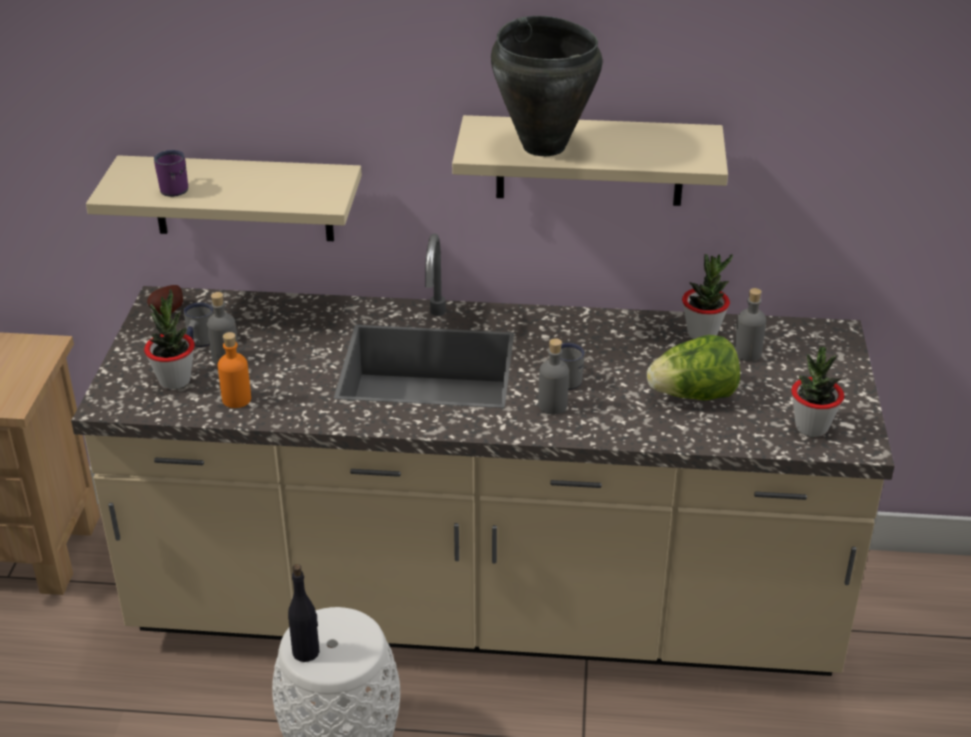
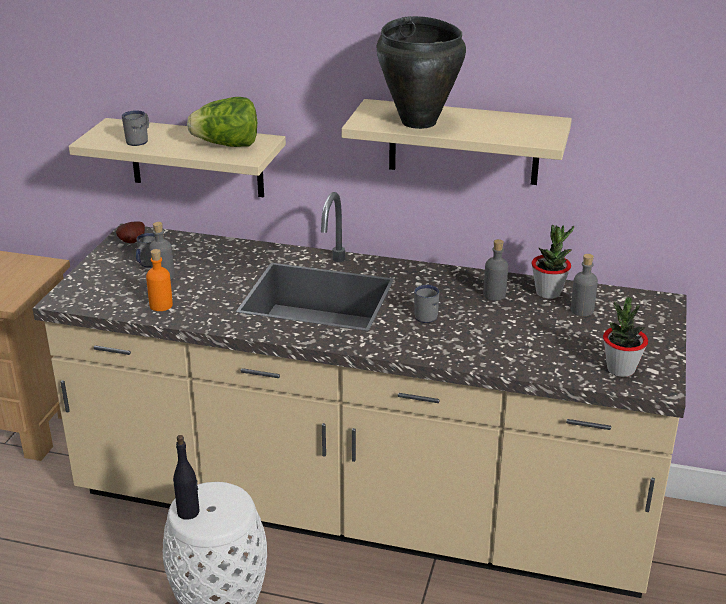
camera: 10 degrees right, 5 degrees down
(174, 380) = (119, 288): potted plant -> none
(177, 187) = (139, 140): purple mug -> grey mug
(552, 405) = (408, 333): grey bottle -> grey bottle (494, 295)
(693, 395) = (526, 336): lettuce -> lettuce (227, 145)

